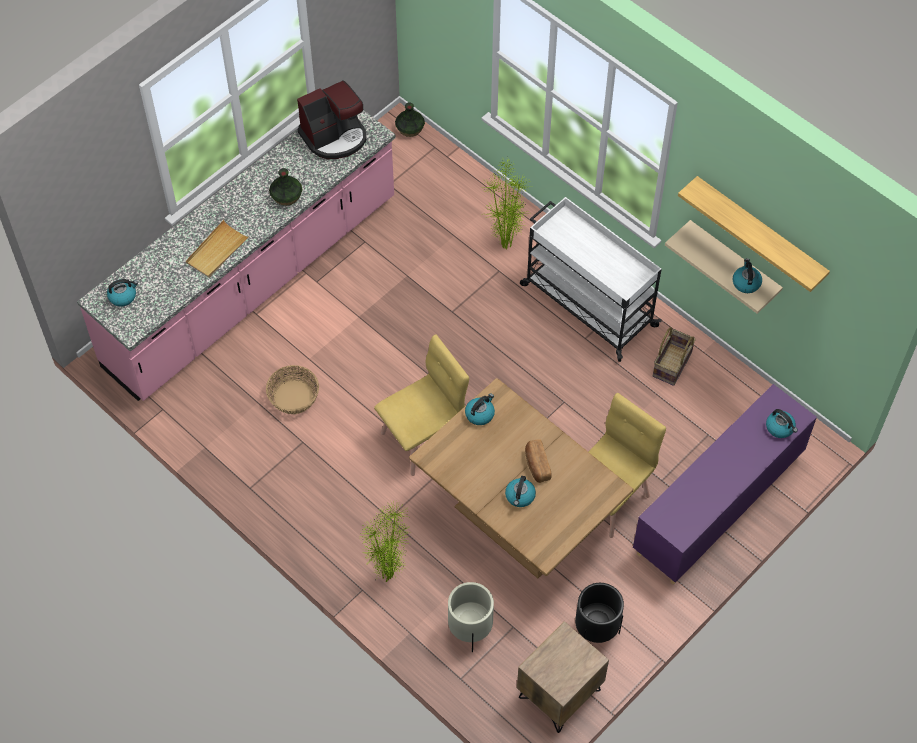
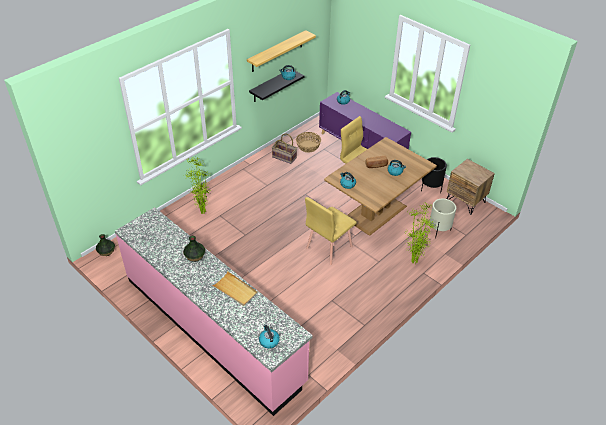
camera: 90 degrees left, 15 degrees down
(293, 397) = (300, 305): basket -> basket (308, 146)
(335, 136) = (150, 234): coffee machine -> none
(423, 439) = (328, 247): yellow chair -> yellow chair turned 105 degrees counterclockwise
(587, 304) = (246, 183): white cart -> none
(733, 262) = (270, 86): beige shelf -> black shelf

